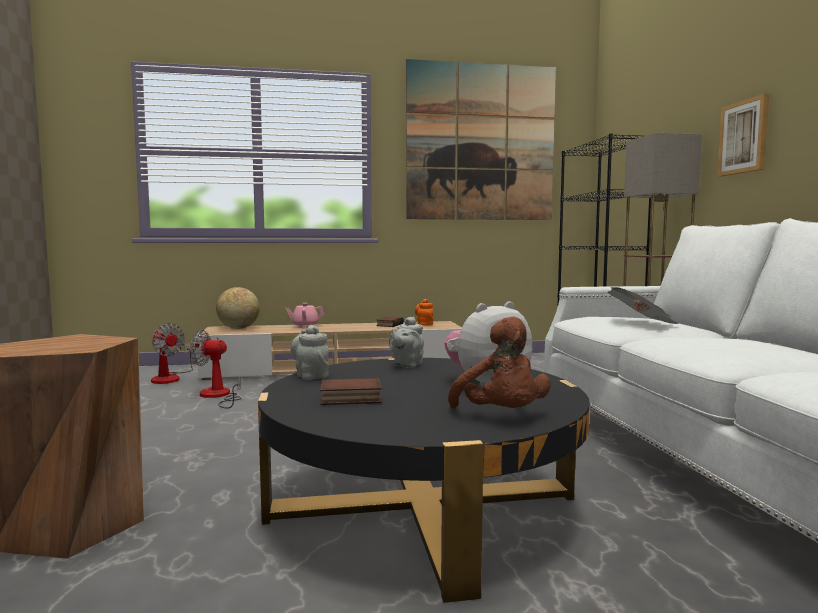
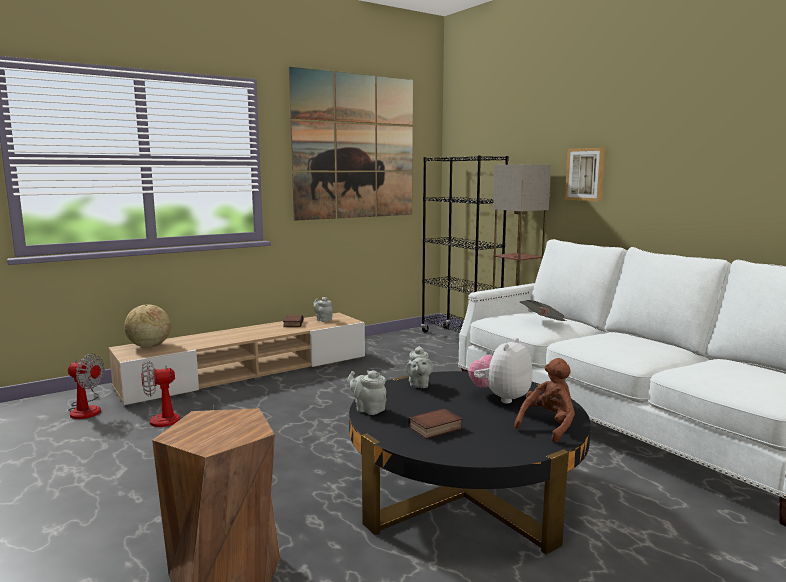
camera: 25 degrees left, 5 degrees up
(305, 326) = (214, 335): pink teapot -> none
(424, 324) = (323, 320): orange teapot -> grey teapot
(501, 416) = (548, 426): brown plush toy -> brown plush toy turned 90 degrees counterclockwise

